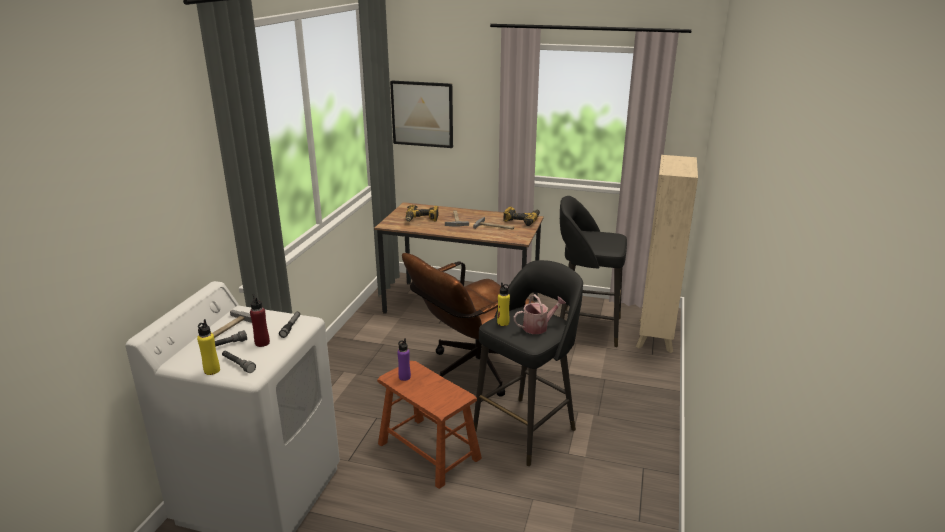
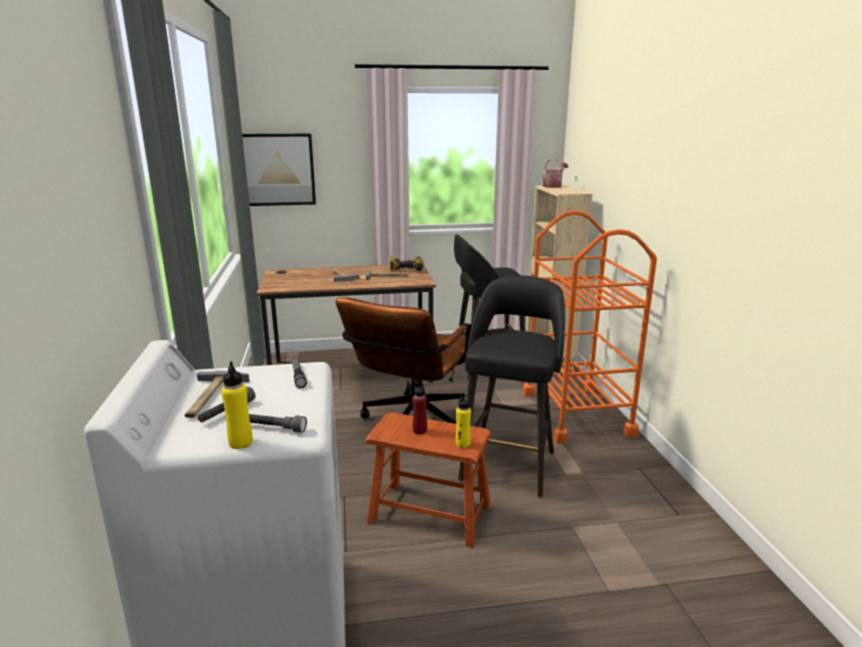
camera: 25 degrees left, 5 degrees down
(262, 343) = (279, 398): red bottle -> red bottle (419, 430)
(404, 377) = (397, 430): purple bottle -> none
(421, 219) = (303, 280): power drill -> none
(503, 323) = (490, 345): yellow bottle -> yellow bottle (463, 444)
(538, 327) = (528, 342): watering can -> watering can (553, 186)
(632, 397) = (576, 413): none -> orange cart

